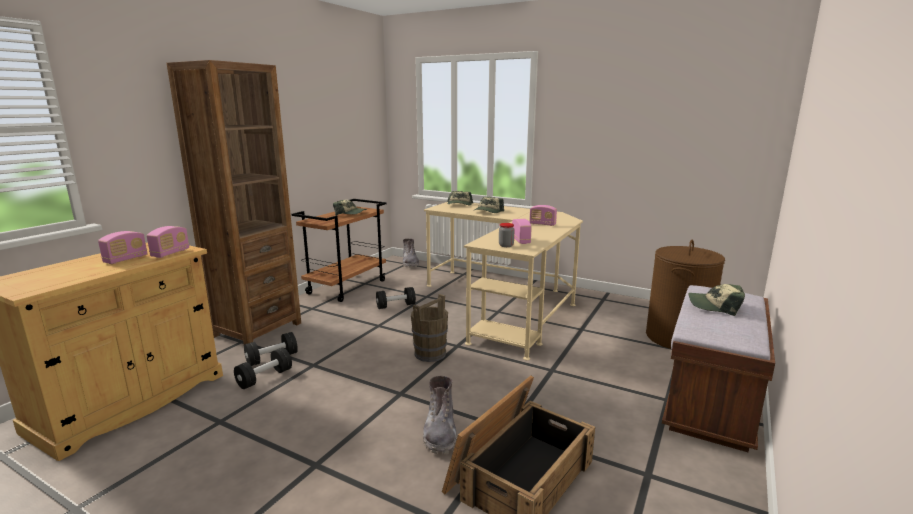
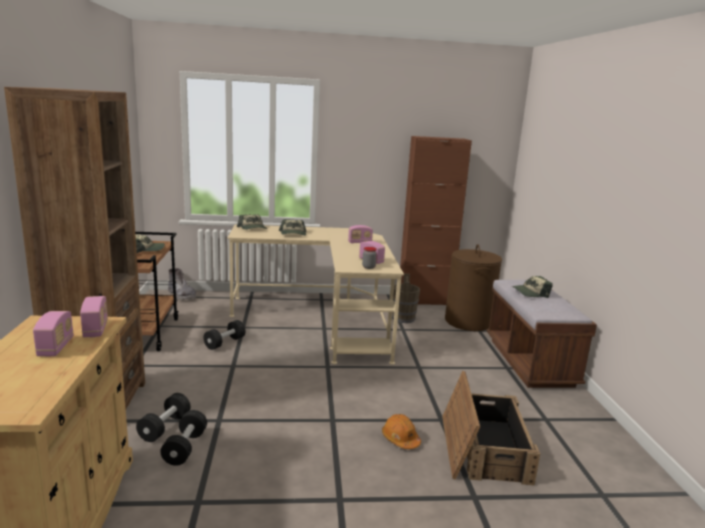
camera: 35 degrees left, 0 degrees up
(430, 354) = (314, 380): brown bucket -> brown bucket (403, 318)
(440, 433) = (400, 439): grey boot -> orange hard hat
(645, 306) = (424, 301): none -> brown cabinet

